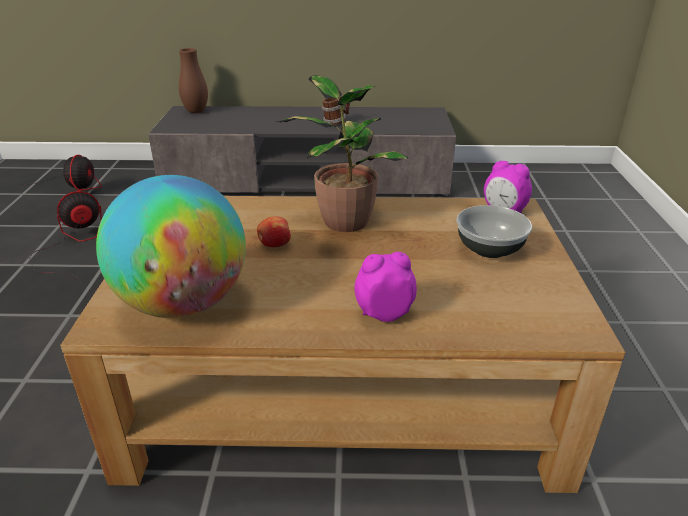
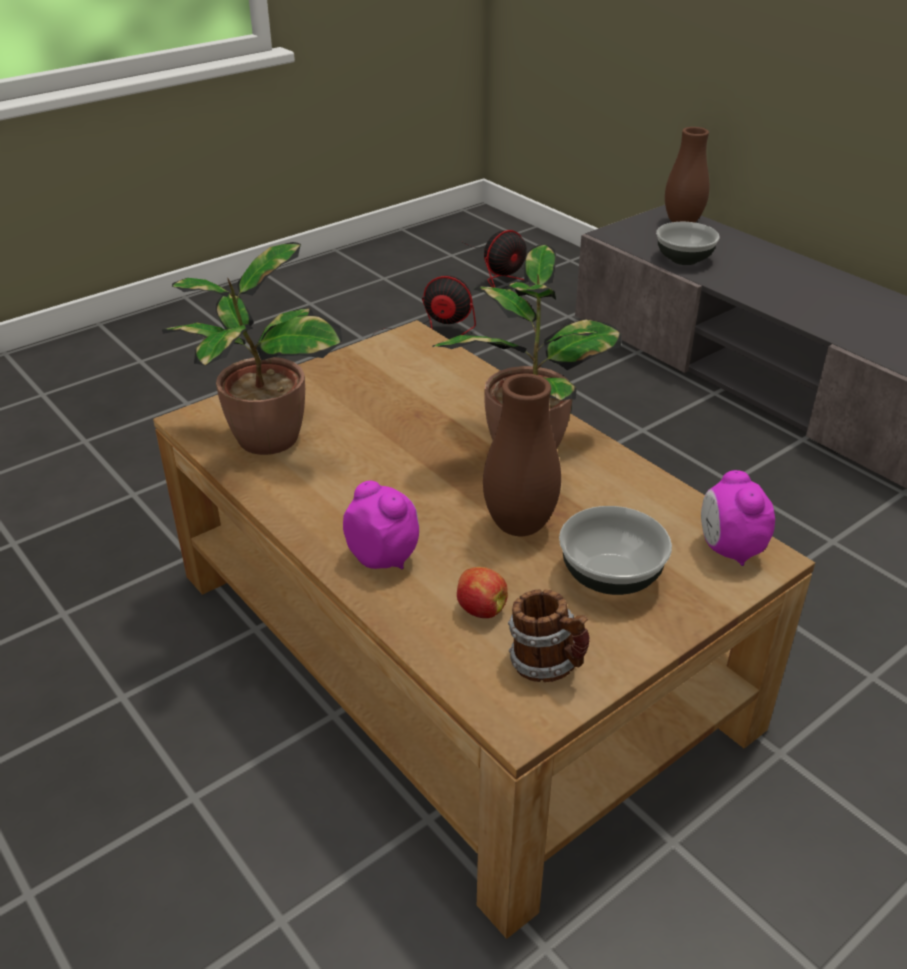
camera: 50 degrees right, 5 degrees up
(183, 304) = (264, 439): globe -> potted plant
(224, 125) = (684, 258): none -> bowl
(274, 245) = (417, 431): apple -> apple (480, 609)
(335, 123) = (841, 316): mug -> mug (547, 665)
(413, 255) = (519, 526): none -> brown vase

